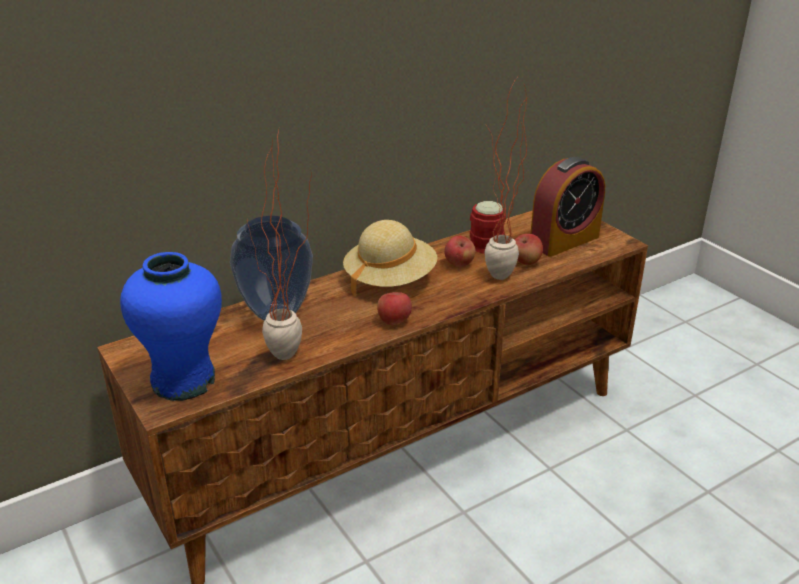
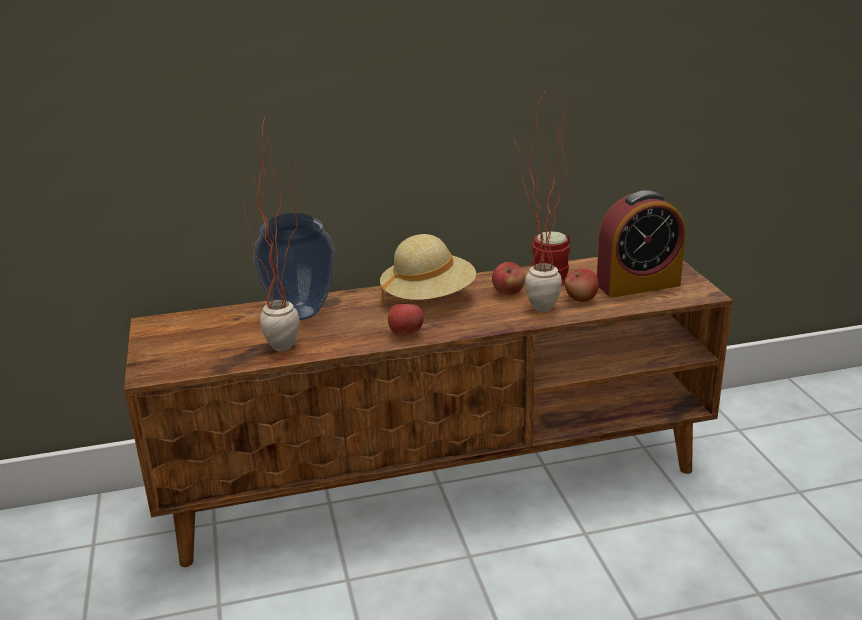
camera: 20 degrees right, 5 degrees down
(184, 380) = (182, 354): blue vase -> none

